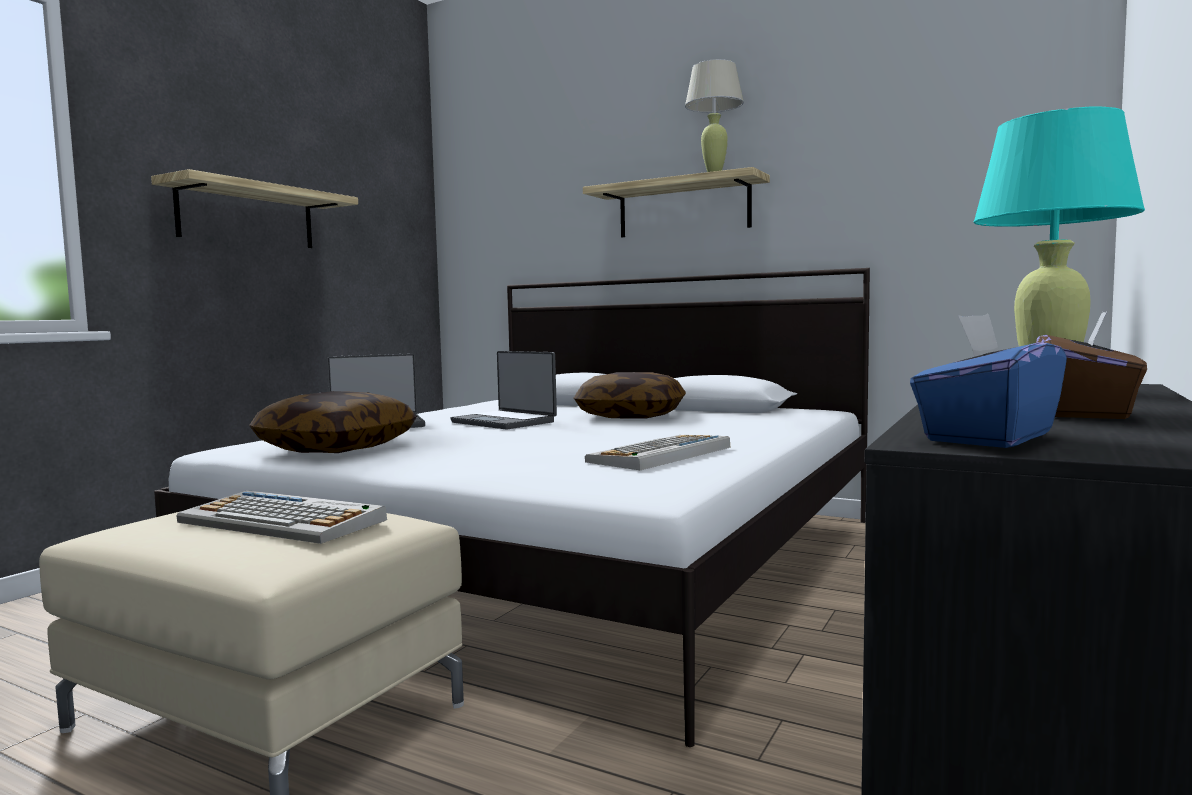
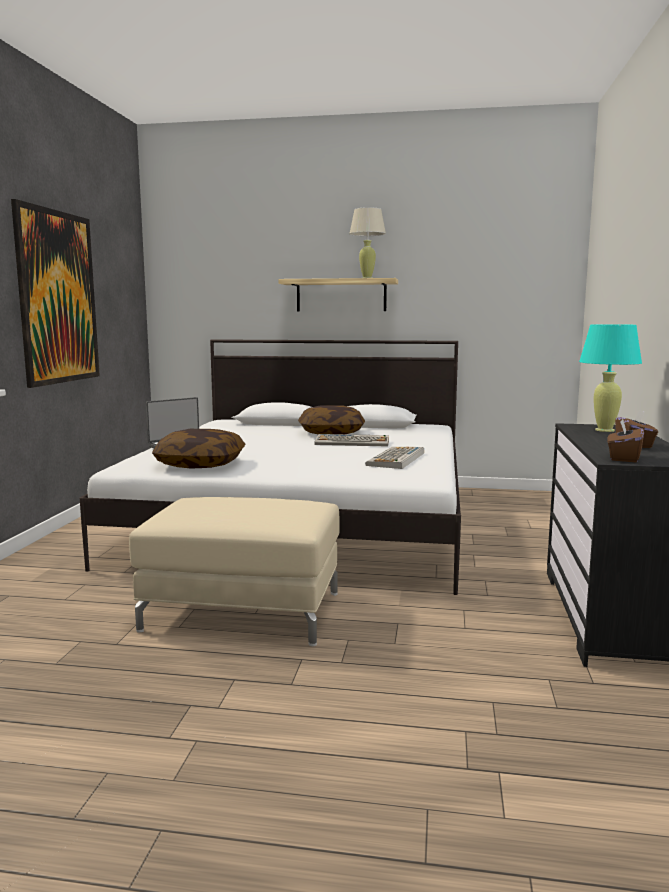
camera: 20 degrees left, 5 degrees up
(247, 216) = (58, 297): shelf -> picture
(284, 521) = (257, 507): keyboard -> keyboard (353, 442)
(505, 422) = (264, 440): laptop -> none
(986, 437) = (623, 458): blue tissue box -> brown tissue box

